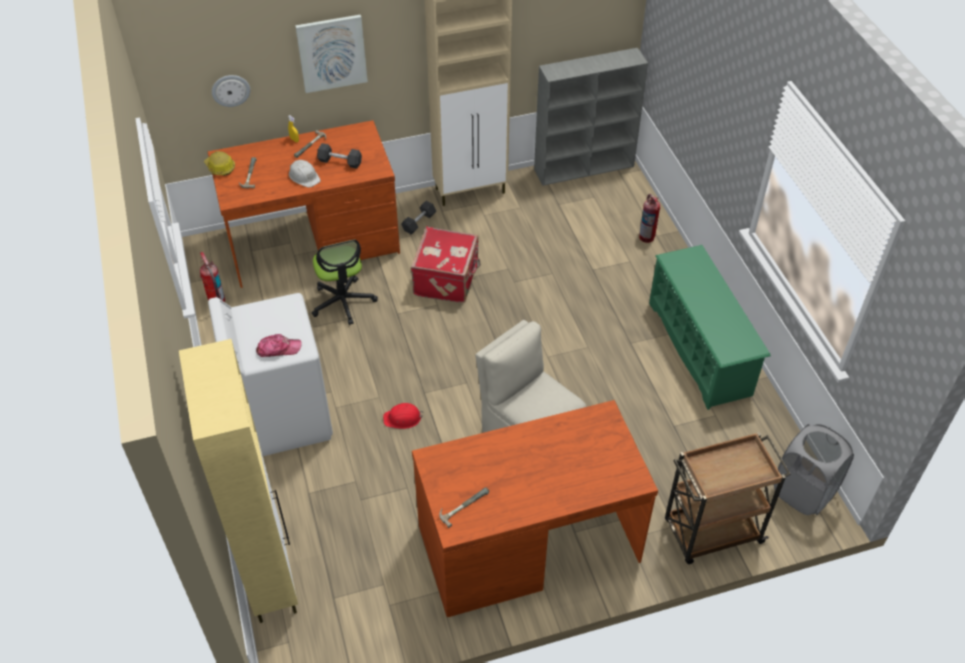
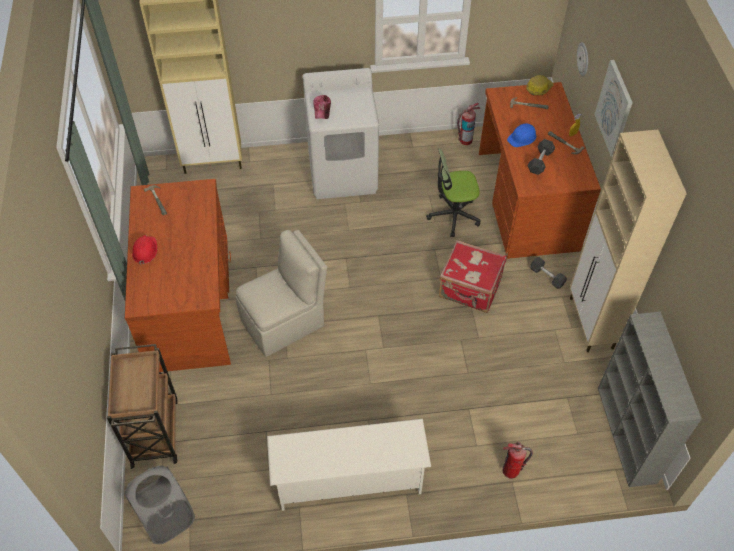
camera: 100 degrees right, 5 degrees up
(304, 176) = (522, 138): white hard hat -> blue hard hat
(403, 418) = (324, 242): red hard hat -> red hard hat (145, 251)
(700, 349) = (349, 479): green shoe rack -> white shoe rack

